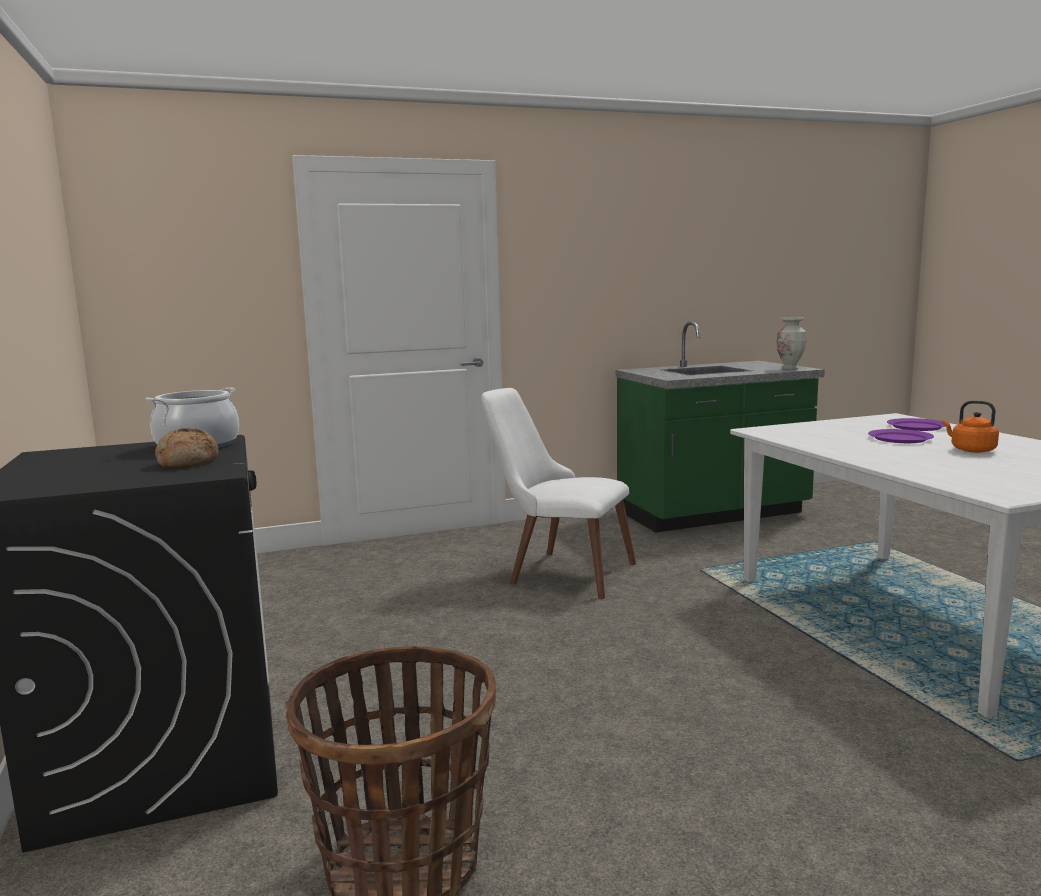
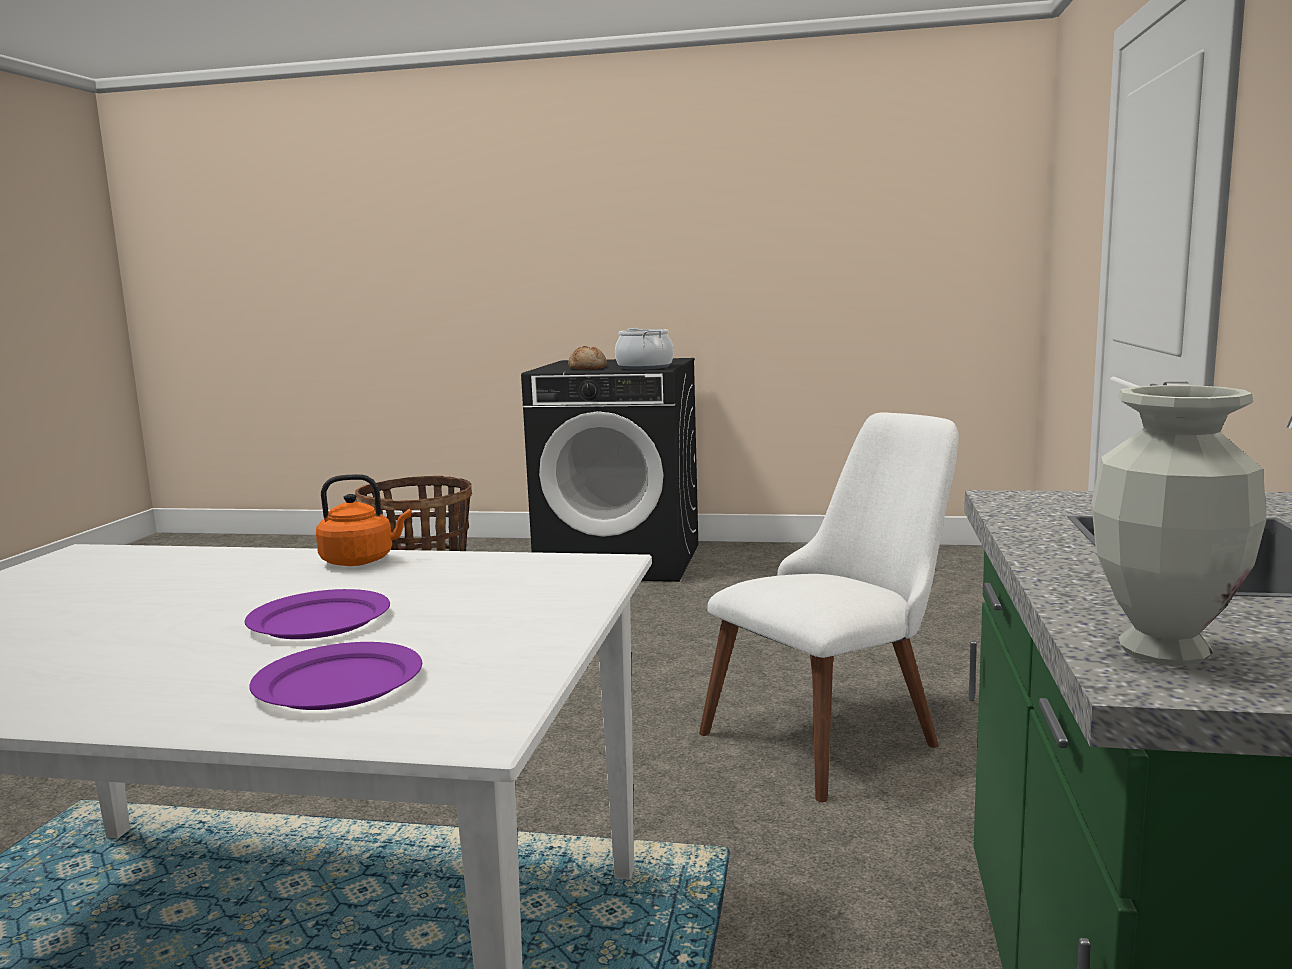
camera: 120 degrees right, 0 degrees up
(970, 450) = (153, 627): orange kettle -> orange kettle (361, 561)

